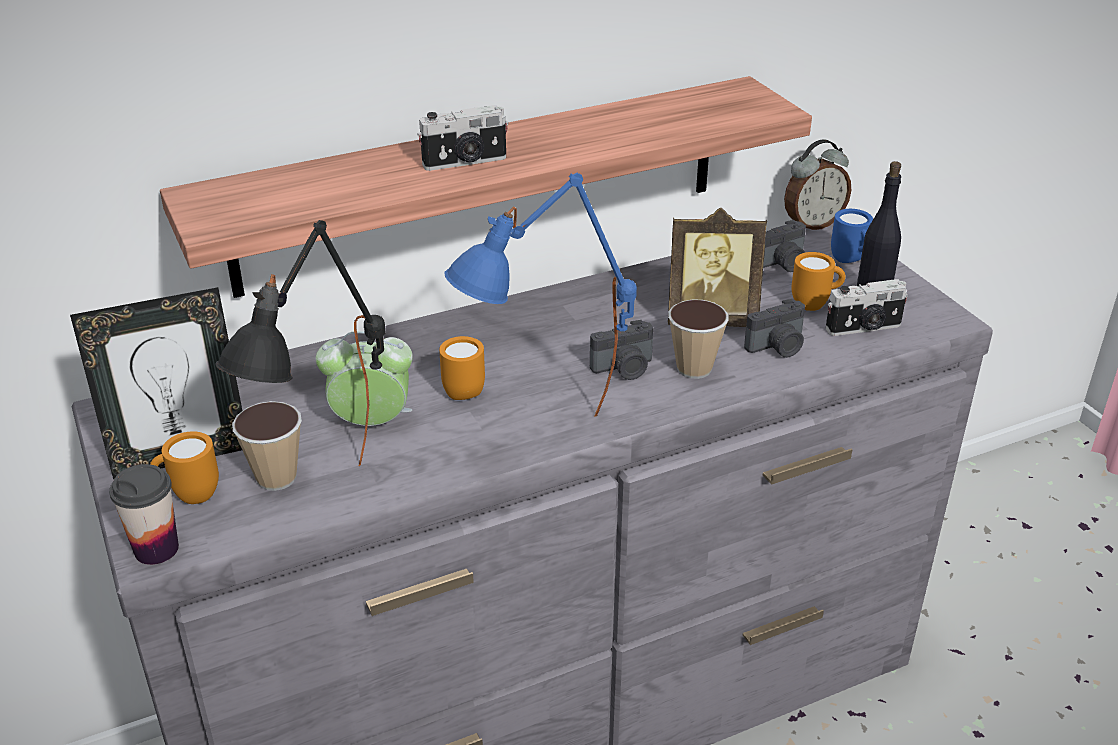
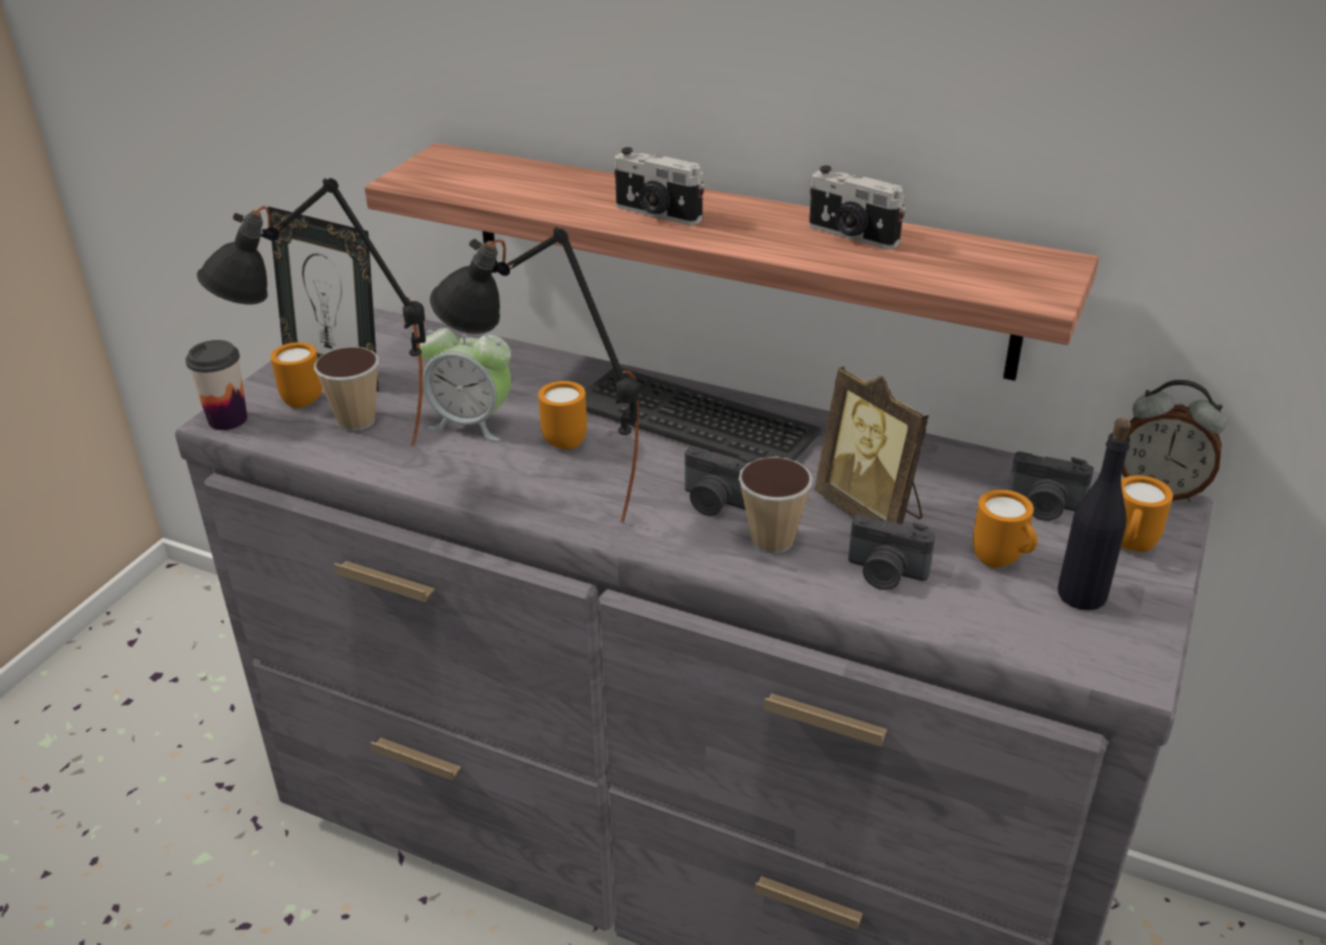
camera: 50 degrees right, 0 degrees up
(372, 423) = (471, 423): alarm clock -> alarm clock turned 150 degrees clockwise
(517, 328) = (694, 419): none -> keyboard
(547, 444) = (548, 518): blue table lamp -> black table lamp
(850, 261) = (1129, 548): blue mug -> orange mug
(864, 328) = (1011, 615): camera -> camera (851, 236)

